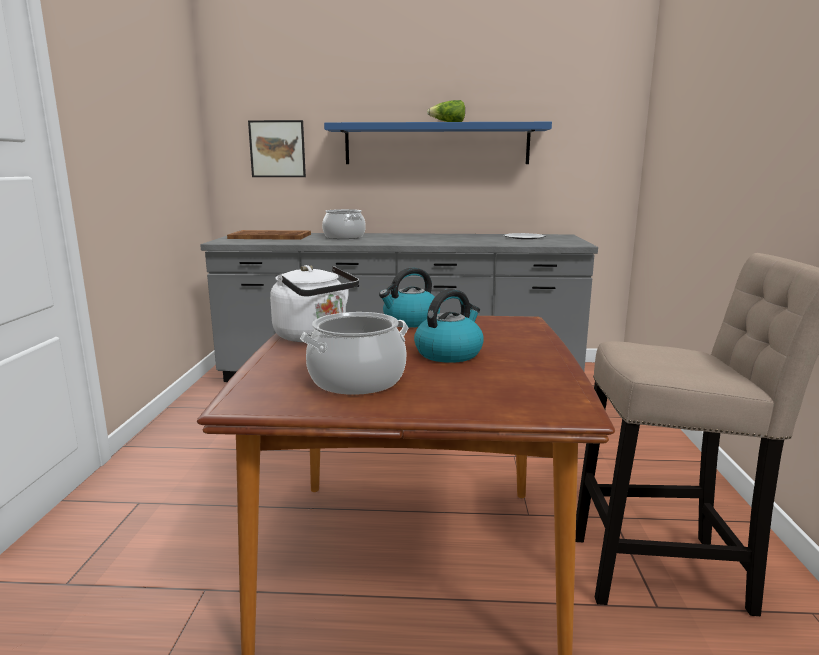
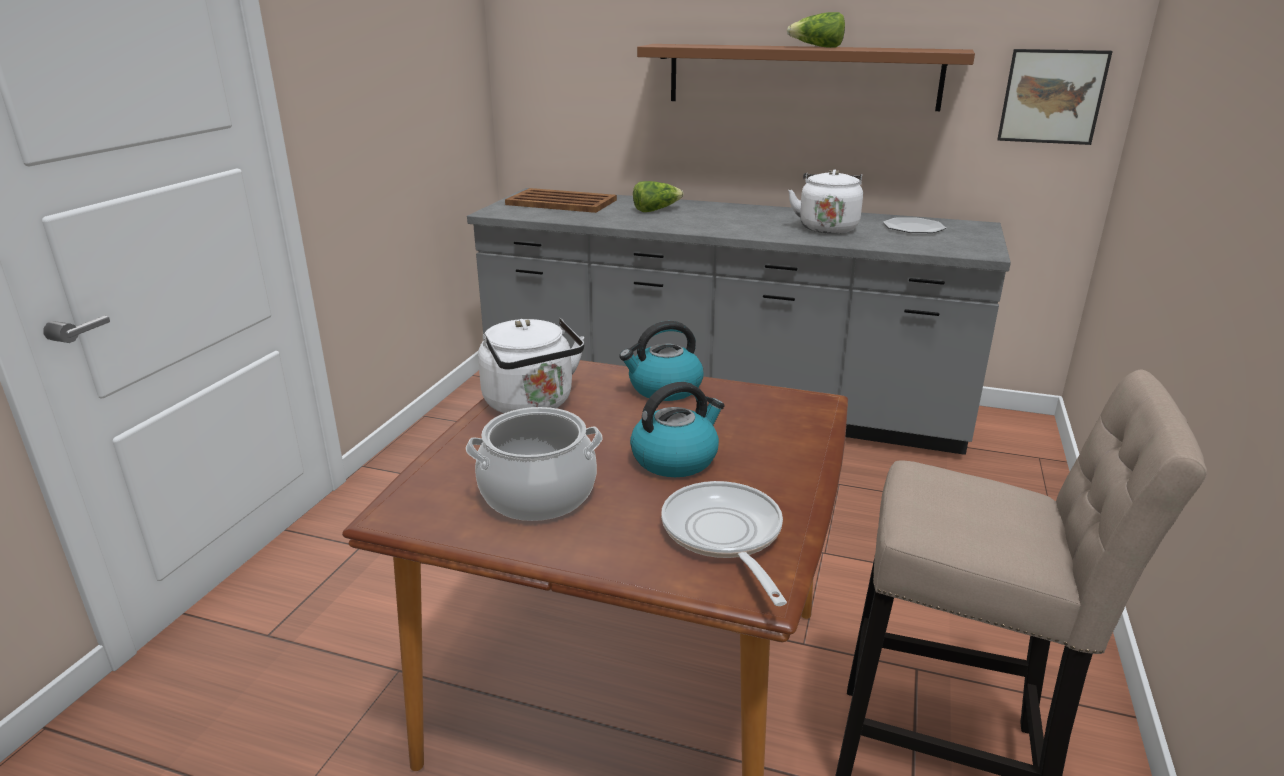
camera: 15 degrees right, 10 degrees up
(277, 149) = (580, 76): picture -> picture (1052, 96)
(344, 237) = (656, 210): cooking pot -> lettuce
(436, 144) = (802, 76): blue shelf -> brown shelf
(469, 239) = (827, 227): none -> white kettle
(520, 387) = (724, 536): none -> frying pan

